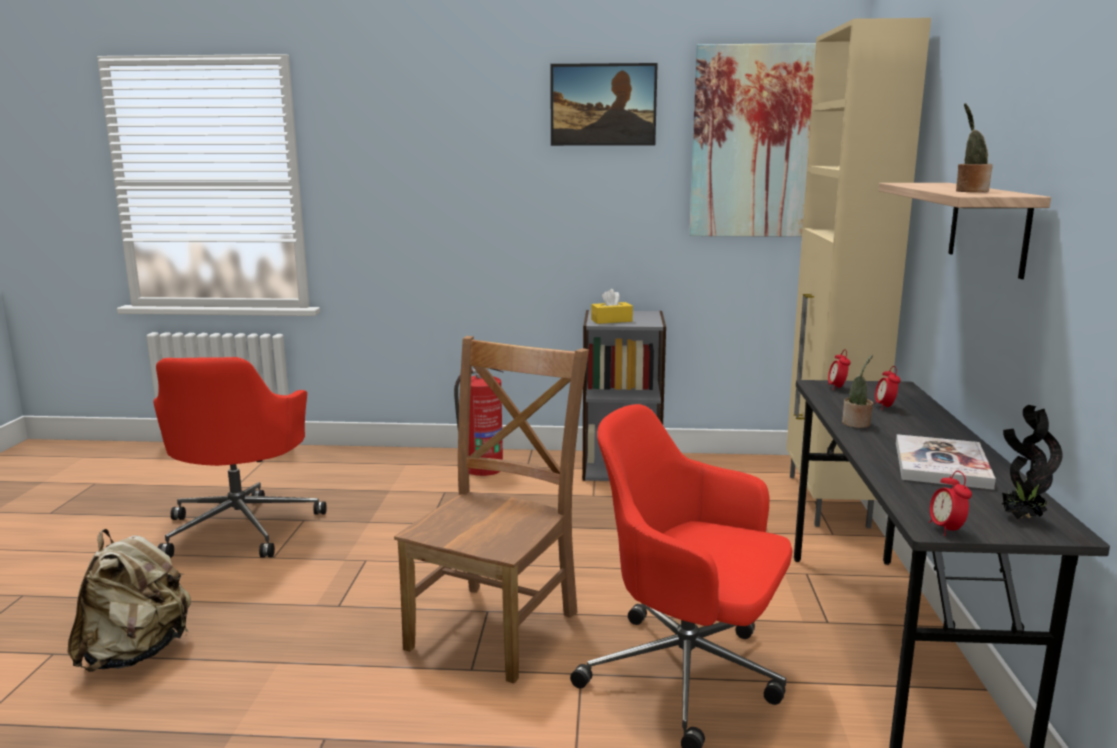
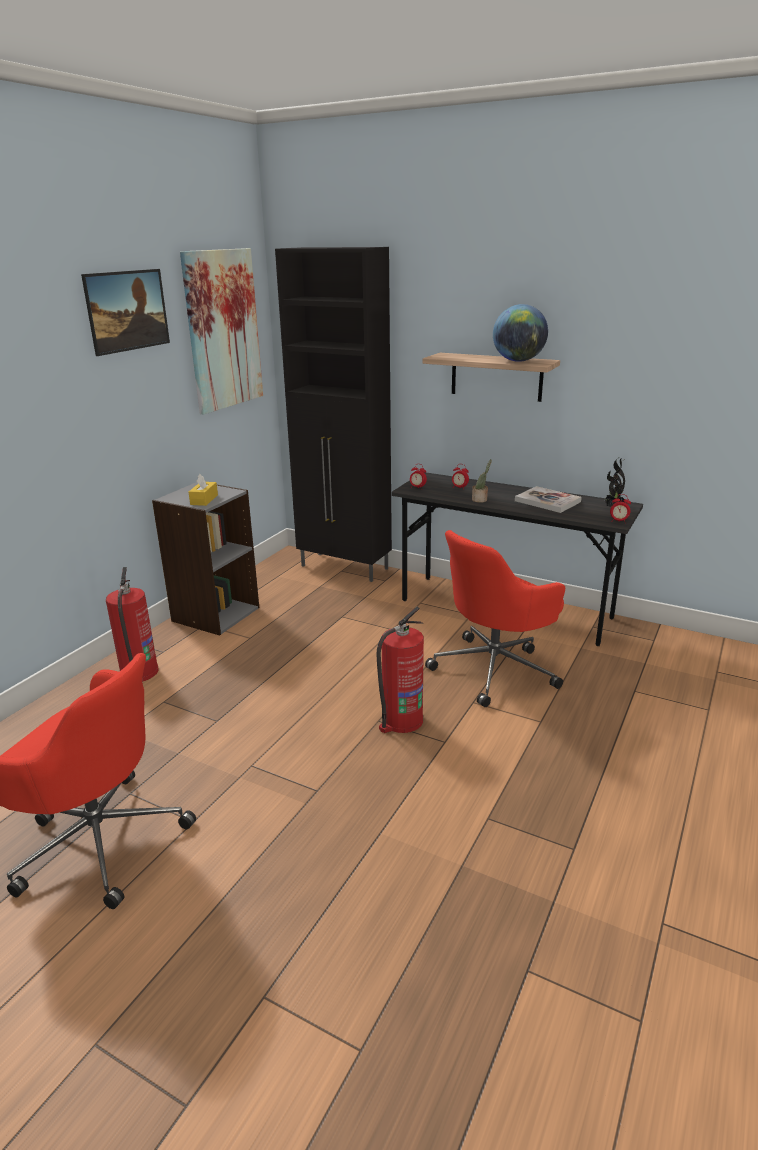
camera: 65 degrees left, 10 degrees up
(136, 653) = (308, 926): beige backpack -> none
(497, 626) = (401, 721): brown chair -> fire extinguisher
(826, 501) = (345, 567): beige cabinet -> black cabinet
(970, 191) = (518, 361): potted plant -> globe

